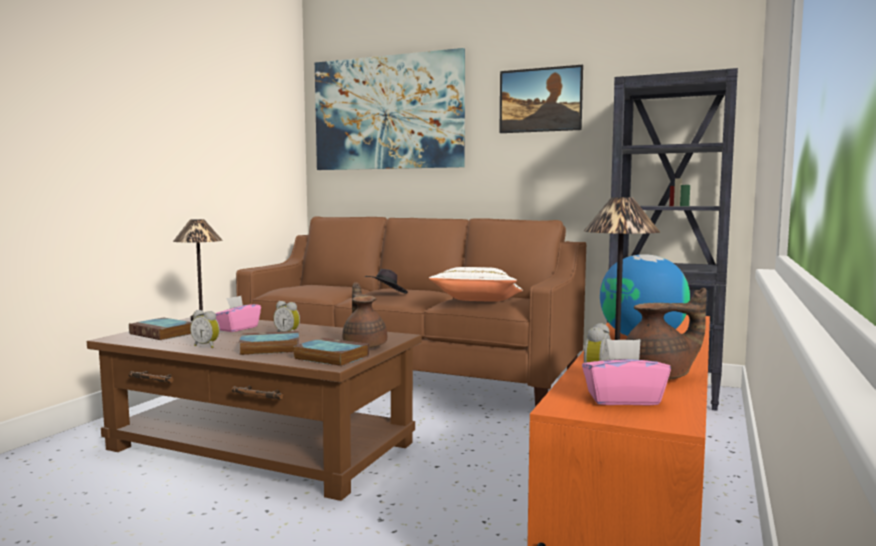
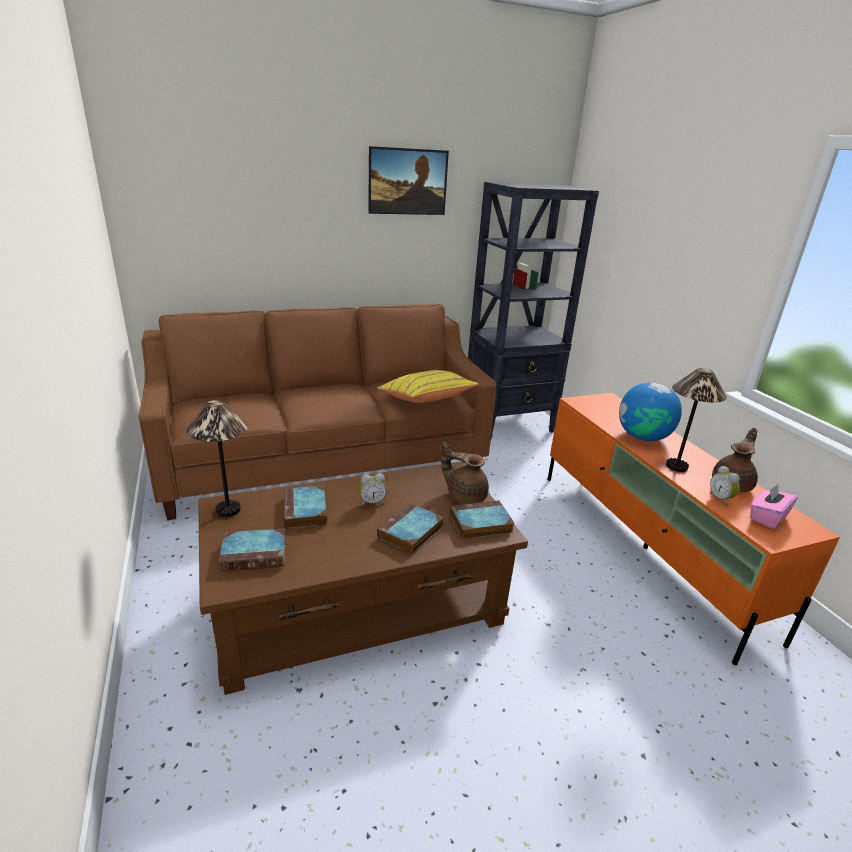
camera: 45 degrees left, 20 degrees up
(207, 346) = (352, 554): alarm clock -> none
(237, 328) = (305, 511): pink tissue box -> book
(386, 294) = (333, 407): black hat -> none
(387, 113) = (232, 180): picture -> none
(477, 302) = (426, 400): white pillow -> yellow pillow

